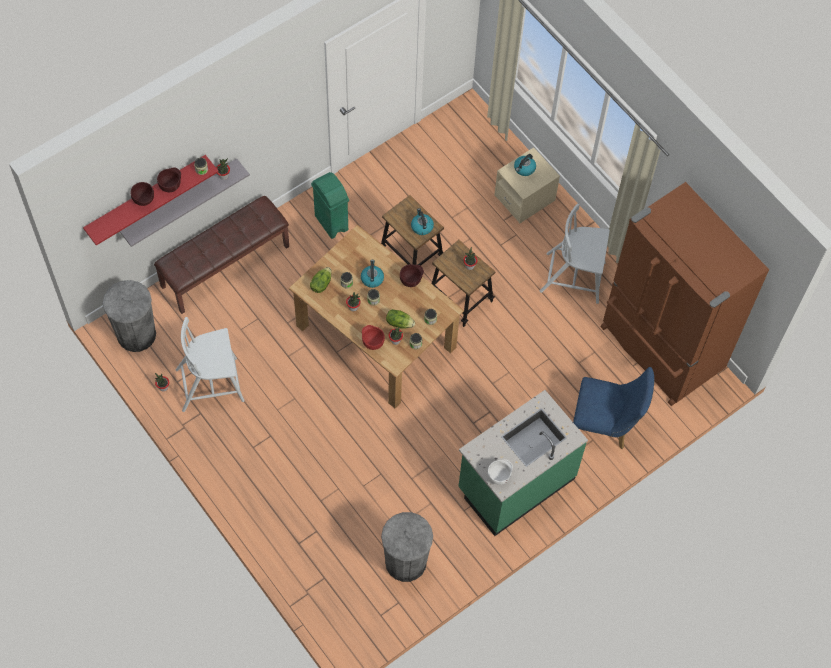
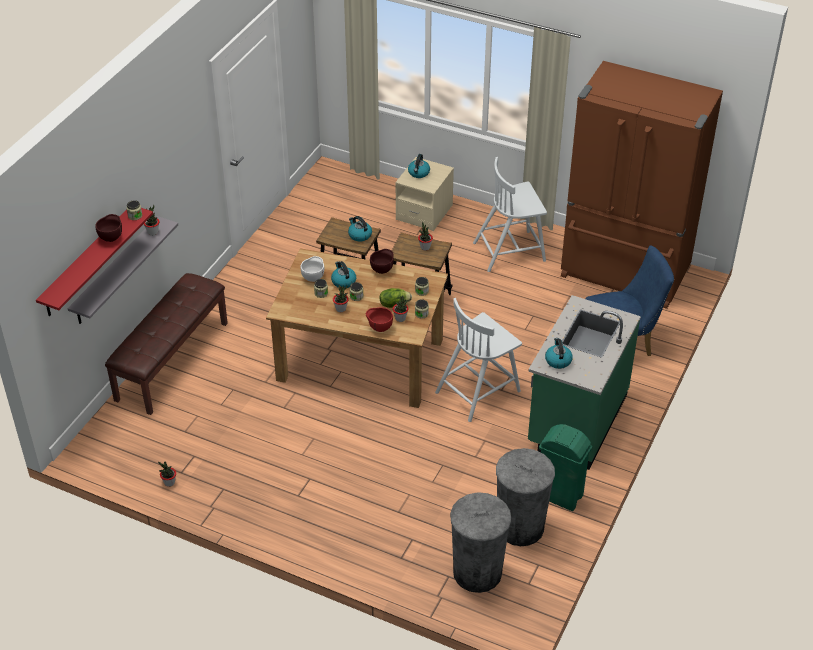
camera: 25 degrees left, 20 degrees down
(136, 334) = (112, 450): grey trash can -> grey trash can (477, 572)
(144, 201) = (90, 258): brown bowl -> none
(211, 384) = (219, 460): white chair -> white chair (478, 391)
(321, 284) = (296, 303): lettuce -> none
(331, 223) = (257, 292): green trash can -> green trash can (560, 496)
(488, 452) = (558, 360): none -> kettle
(499, 476) = (583, 374): white bowl -> white bowl (313, 278)

